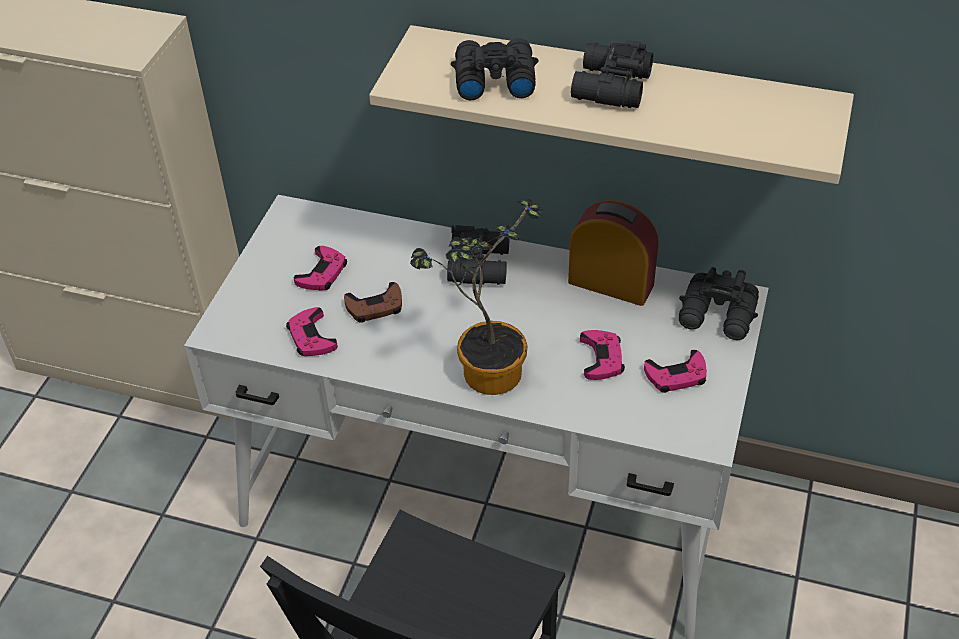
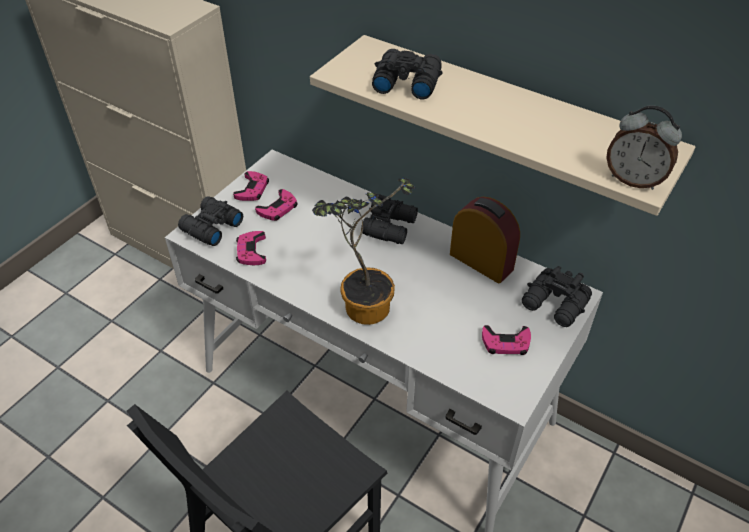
camera: 15 degrees right, 0 degrees up
(375, 307) = (304, 240): brown game controller -> none
(601, 358) = (453, 316): pink game controller -> pink game controller (252, 189)
(609, 87) = (493, 104): black binoculars -> black binoculars (210, 227)
(801, 148) = (633, 179): none -> alarm clock

